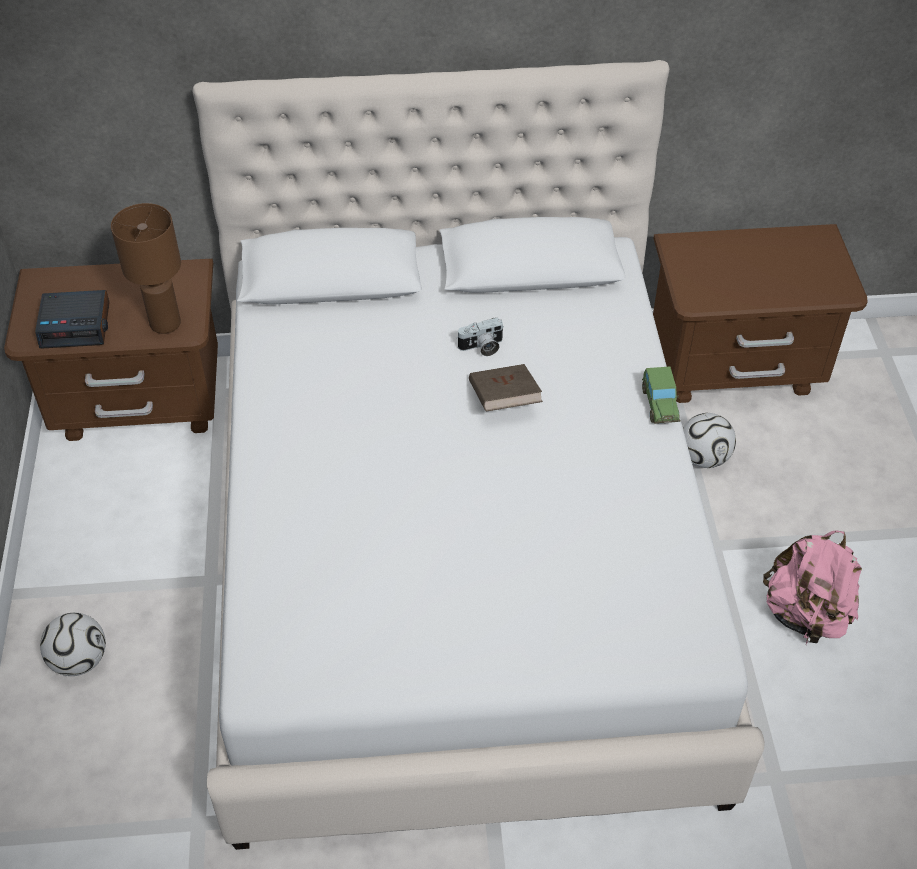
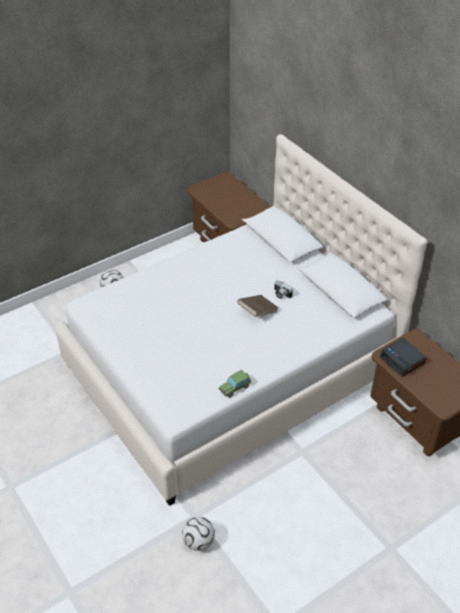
camera: 60 degrees right, 5 degrees down
(76, 325) = (212, 195): alarm clock -> alarm clock (403, 360)
(164, 324) = (231, 214): brown table lamp -> none
(659, 404) = (295, 358): toy car -> toy car (235, 388)
(703, 458) = (350, 429): football -> football (198, 541)
(805, 614) = (288, 499): pink backpack -> none

